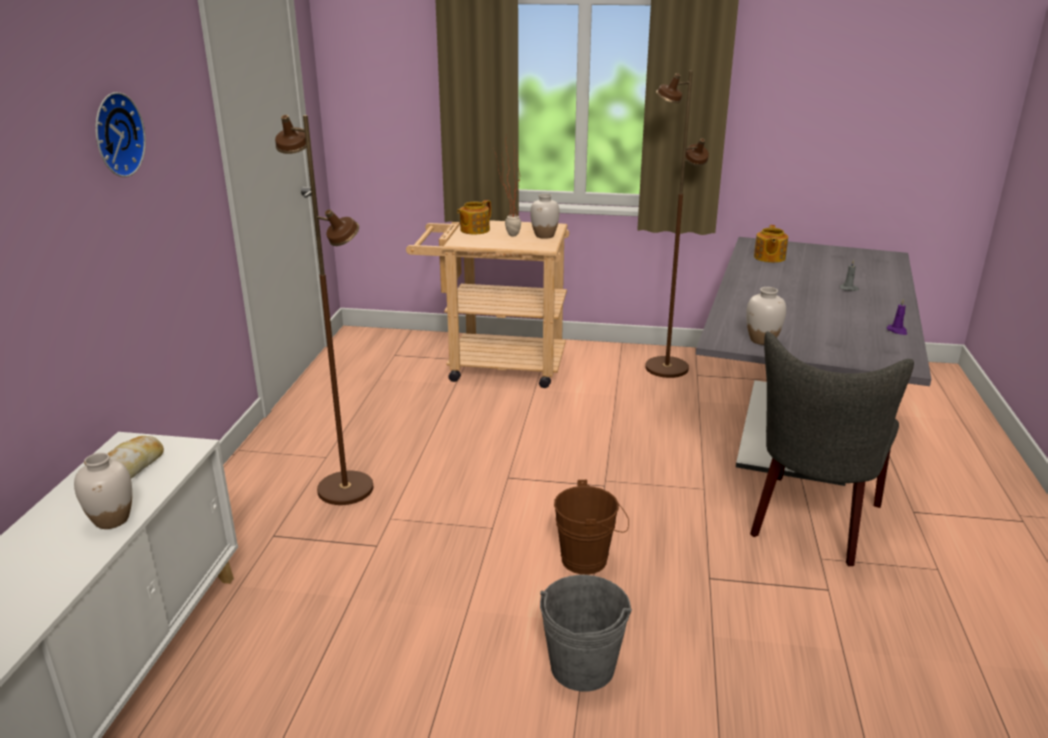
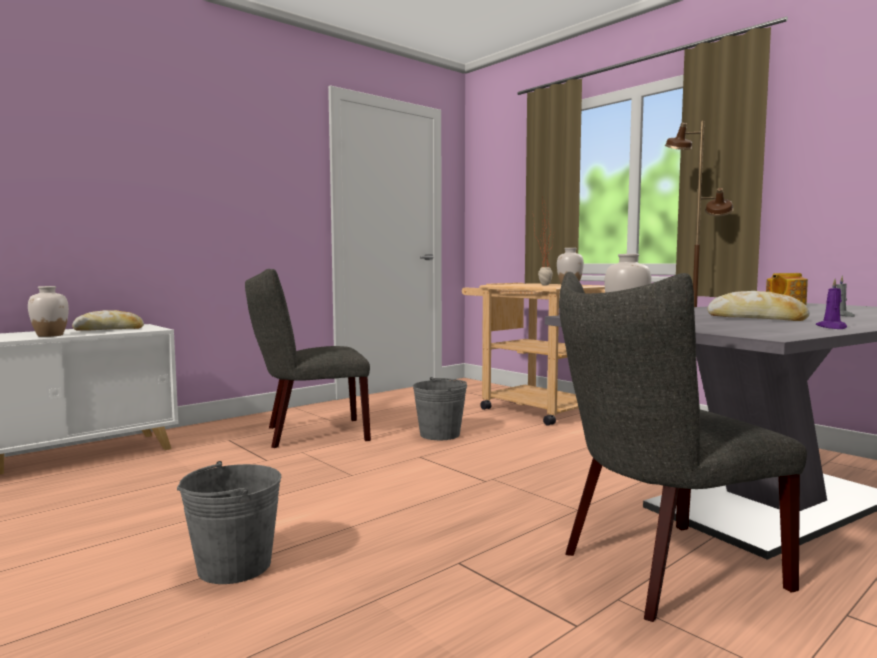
camera: 40 degrees right, 20 degrees down
(114, 135) = (213, 148): wall clock -> none
(346, 488) = (309, 434): brown floor lamp -> grey chair
(474, 230) = (523, 284): teapot -> none
(475, 438) = (440, 434): none -> grey bucket
(589, 559) = (381, 513): brown bucket -> none
(825, 314) = (756, 318): none -> bread

